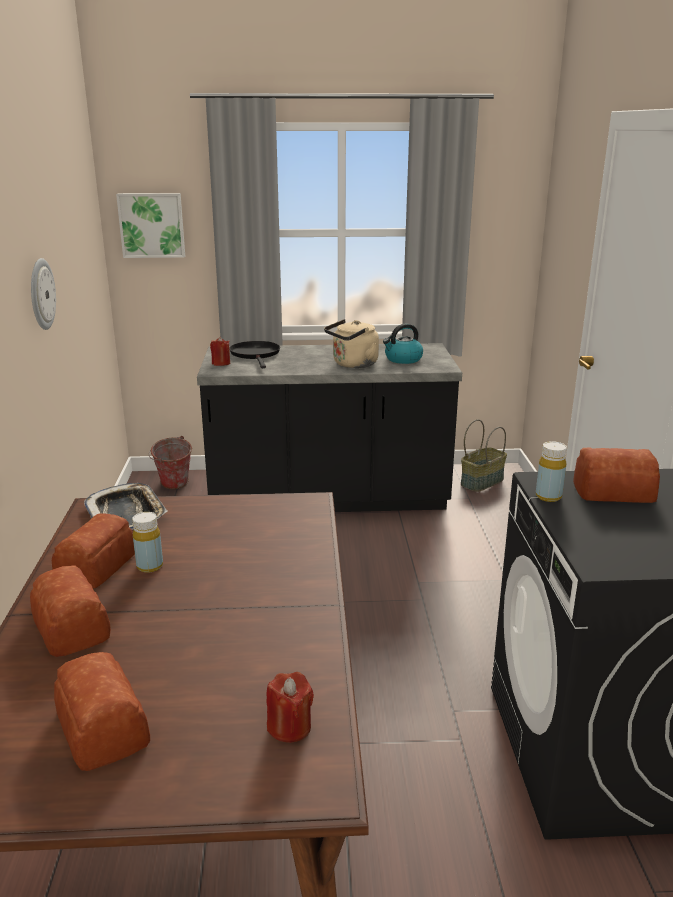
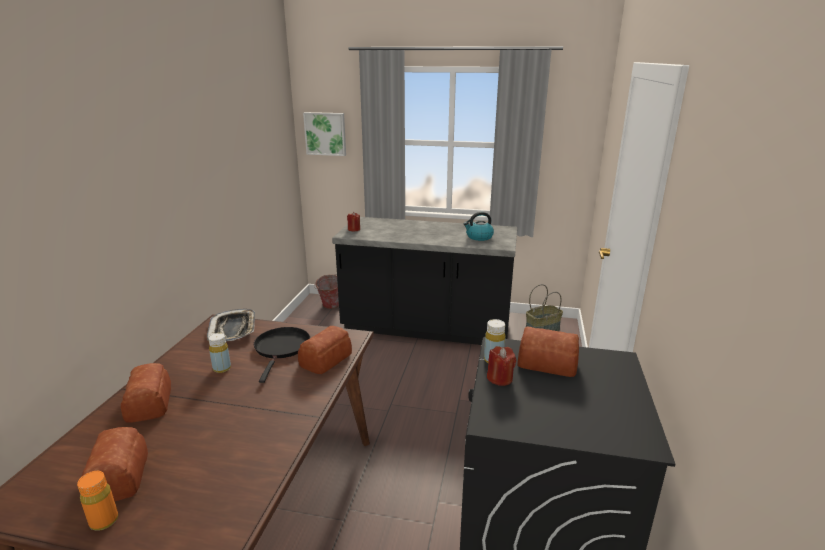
camera: 15 degrees right, 0 degrees up
(41, 294) = (221, 179): wall clock -> none
(99, 566) = (193, 363): bread -> bread (327, 359)
(127, 785) = (104, 521): none -> orange bottle
(255, 354) = (381, 225): black frying pan -> black frying pan (282, 348)
(289, 727) = (226, 502): red candle -> red candle (500, 378)
(353, 364) = (441, 238): beige kettle -> none

